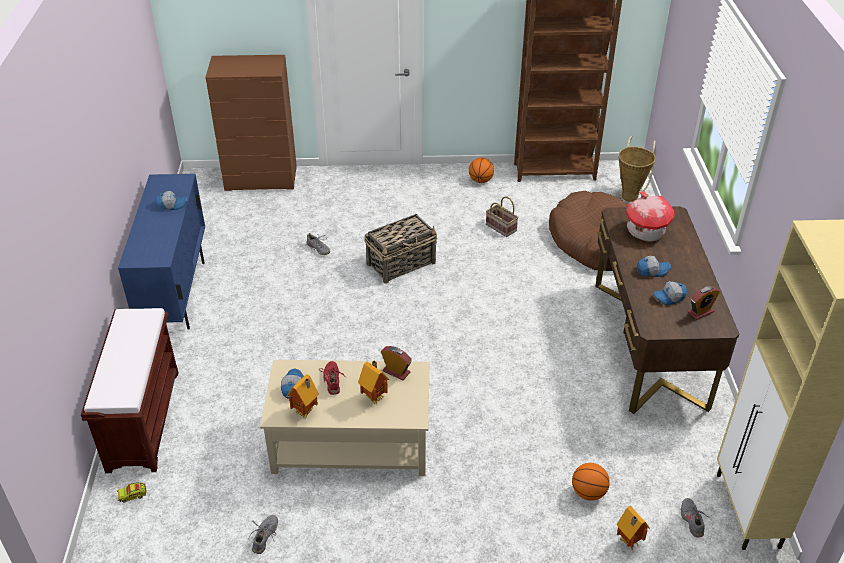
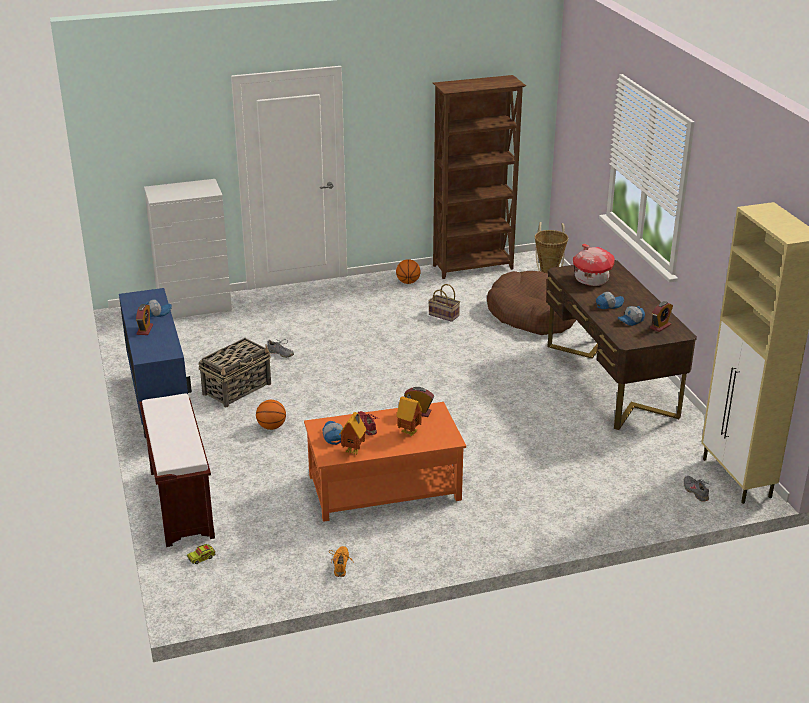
camera: 15 degrees left, 10 degrees down
(150, 224) = (145, 330): none -> alarm clock
(261, 179) = (195, 307): brown dresser -> white dresser
(265, 537) = (341, 565): grey shoe -> orange shoe
(350, 441) = (383, 487): beige coffee table -> orange coffee table
(402, 263) = (365, 354): basket -> basket (237, 388)
(588, 493) = (604, 488): basketball -> basketball (271, 427)
(628, 542) = (651, 514): toy house -> none

